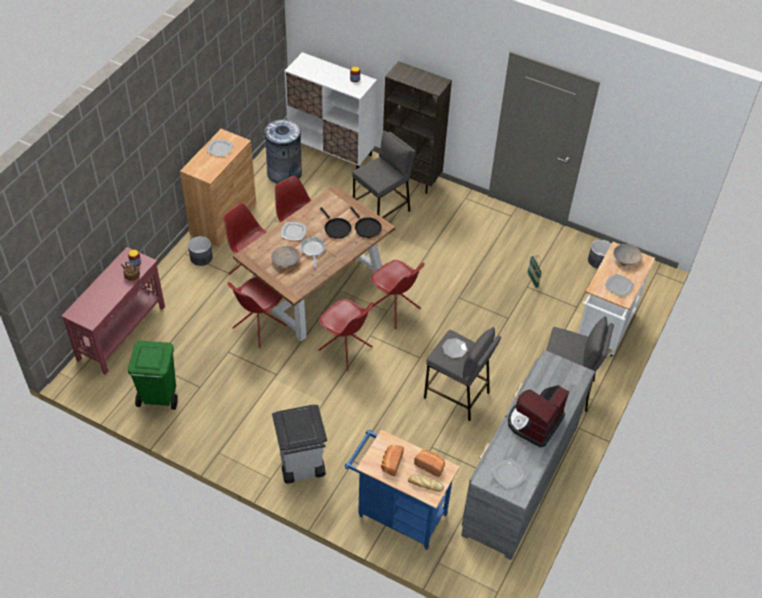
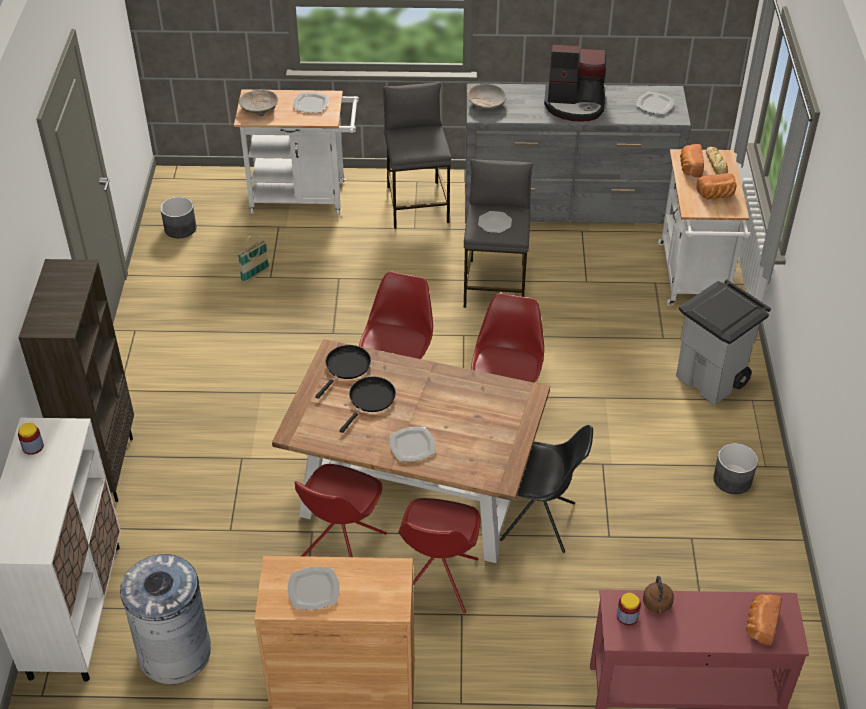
camera: 115 degrees left, 5 degrees down
(89, 306) = (760, 624): none -> bread
(159, 397) = (747, 577): green trash can -> none
(201, 257) = (454, 672): grey planter -> grey planter (732, 479)
(258, 327) = (539, 522): red chair -> black chair
(286, 261) = (478, 428): beige bowl -> beige bowl (486, 103)
(313, 250) = (434, 407): frying pan -> none
(382, 212) = (204, 476): grey stool -> none
(397, 513) = (693, 279): blue cart -> white cart

